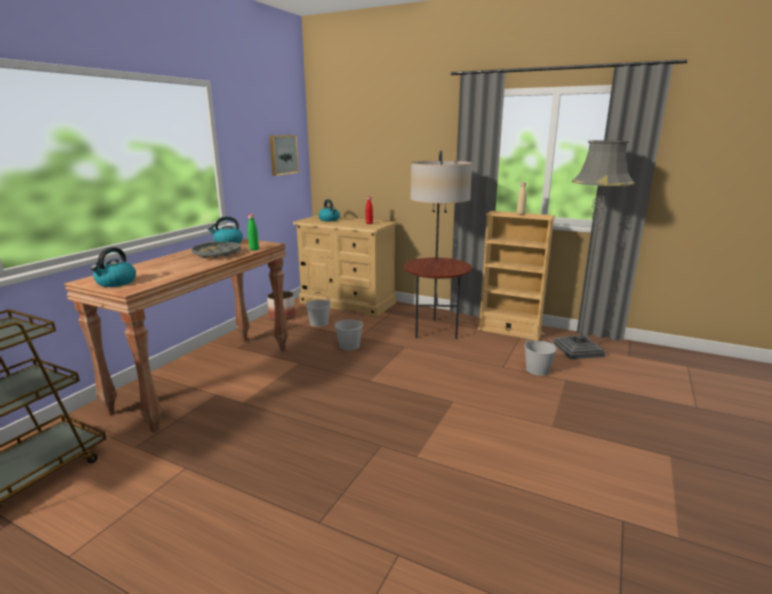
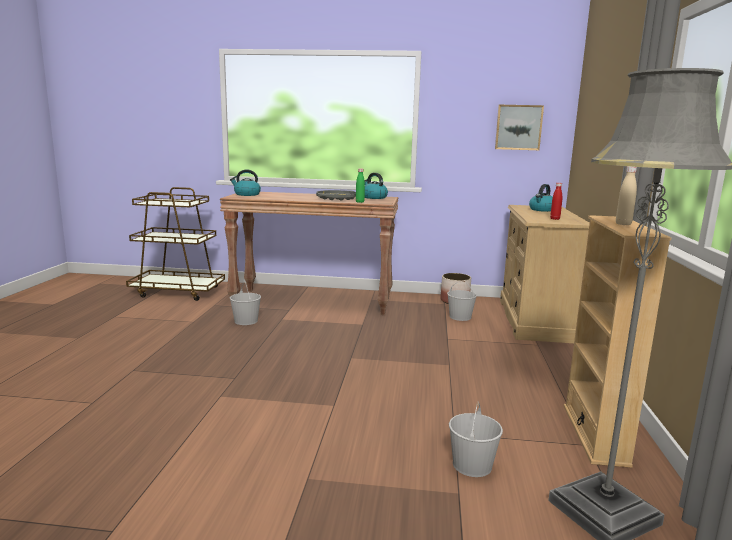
camera: 70 degrees right, 5 degrees down
(349, 345) = (421, 338): white bucket -> white bucket (246, 321)
(435, 330) = (522, 376): floor lamp -> none

